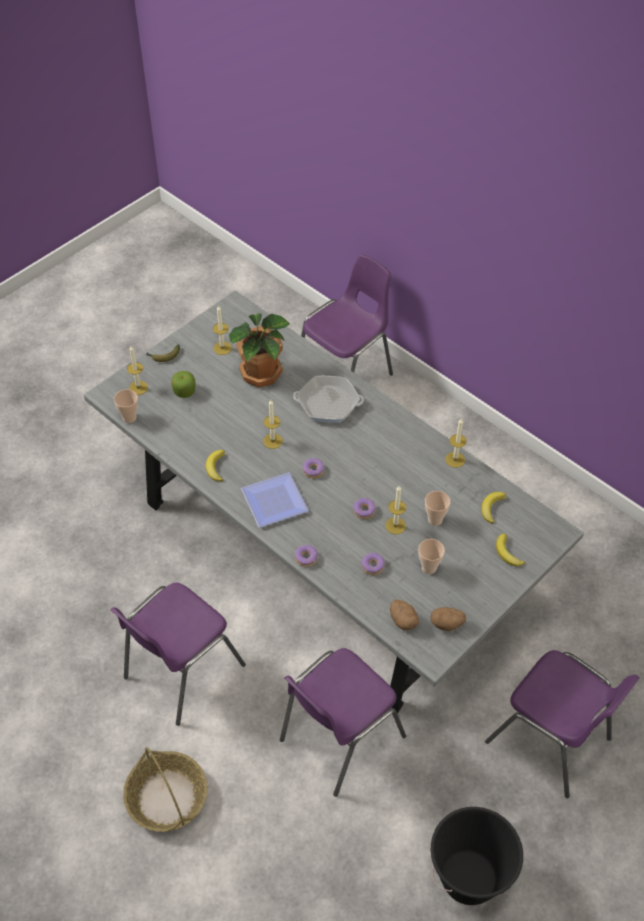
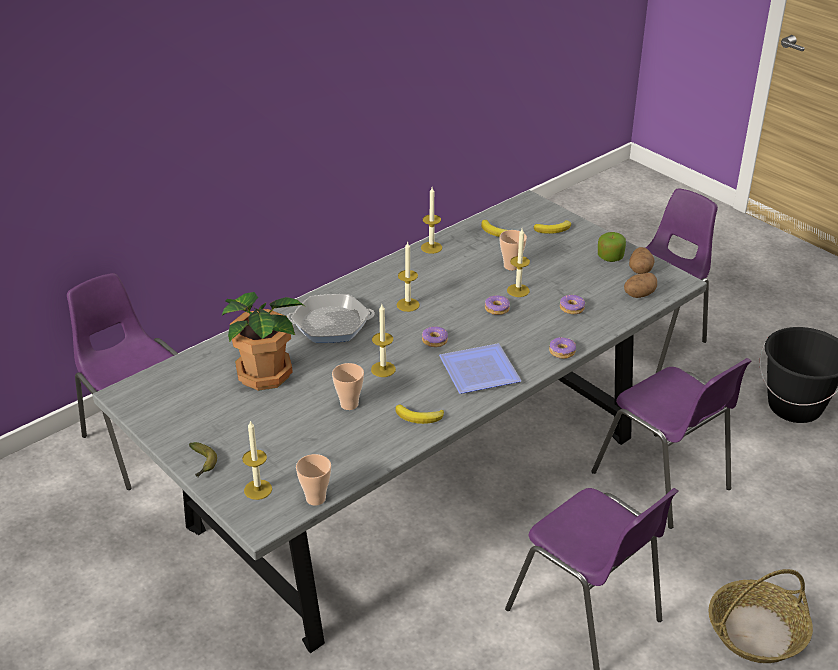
camera: 85 degrees left, 15 degrees down
(184, 391) = (277, 443): apple -> apple (610, 257)
(222, 348) = (205, 407): candle -> candle (408, 305)
(328, 403) = (331, 324): frying pan -> frying pan turned 75 degrees clockwise
(429, 568) = (573, 274): cup -> cup (349, 404)

